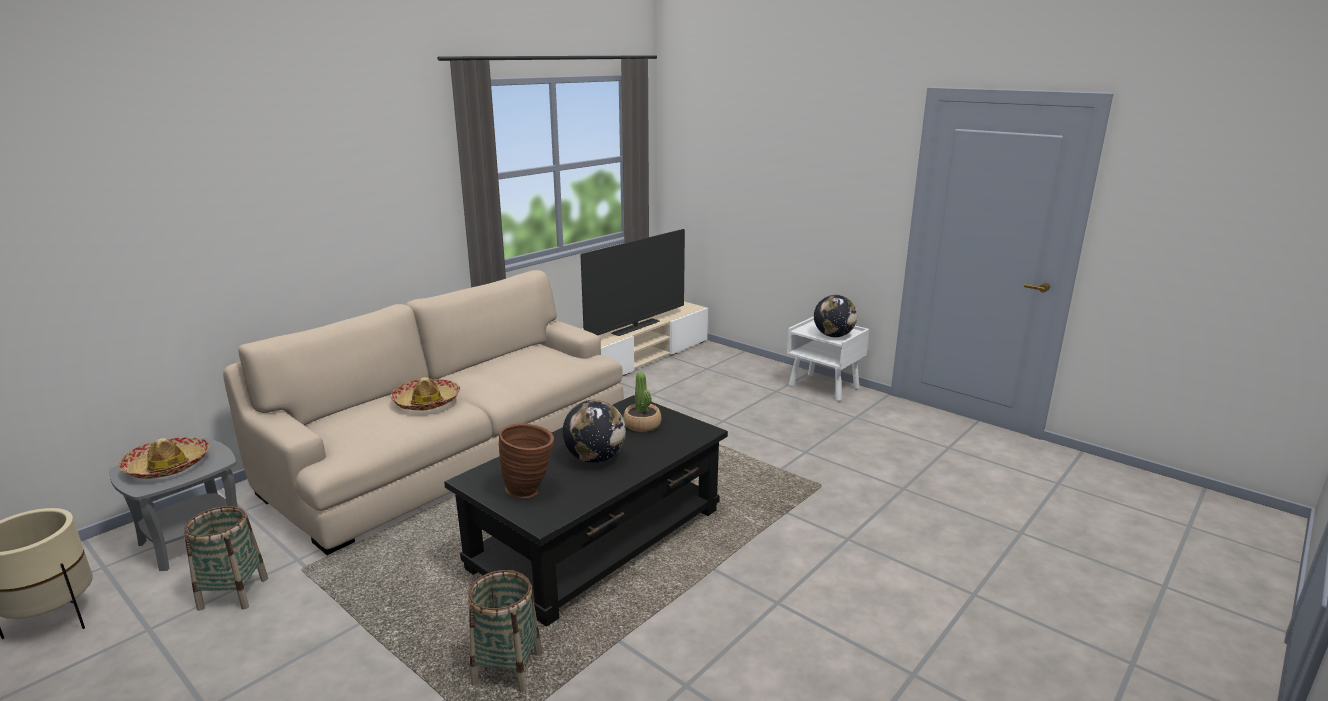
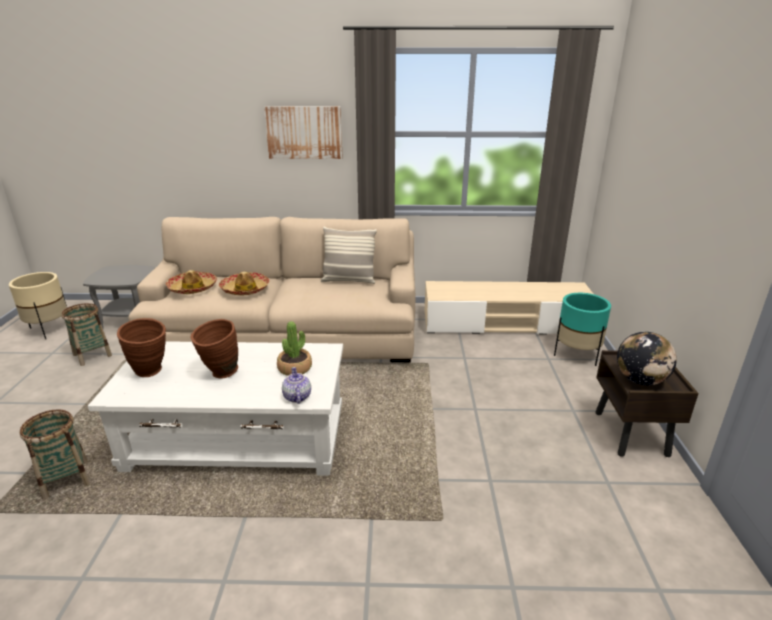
camera: 50 degrees right, 5 degrees up
(168, 466) = (117, 274): hat -> hat (193, 288)
(391, 189) = (304, 132): none -> picture
(515, 355) = (349, 280): none -> pillow
(595, 458) = (220, 374): globe -> brown vase
(599, 538) = (238, 439): black coffee table -> white coffee table
(635, 327) = (501, 296): television -> none
(690, 437) = (297, 397): none -> teapot
(719, 358) = (576, 355): none -> turquoise planter
(824, 387) = (631, 434): white nightstand -> brown nightstand

